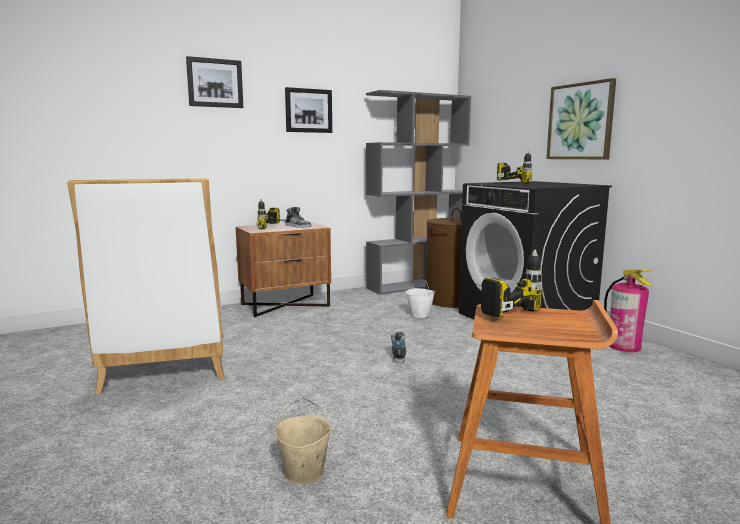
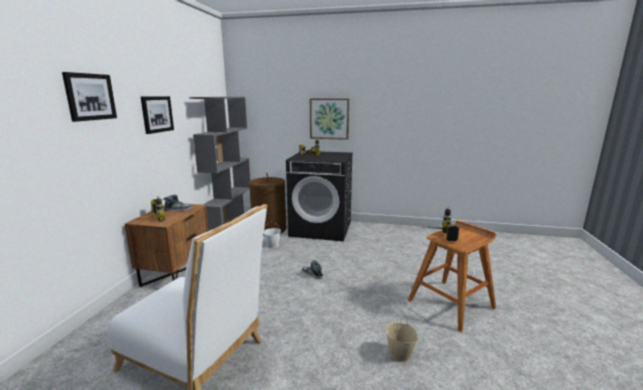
camera: 50 degrees left, 5 degrees up
(624, 346) = (374, 229): fire extinguisher -> none

